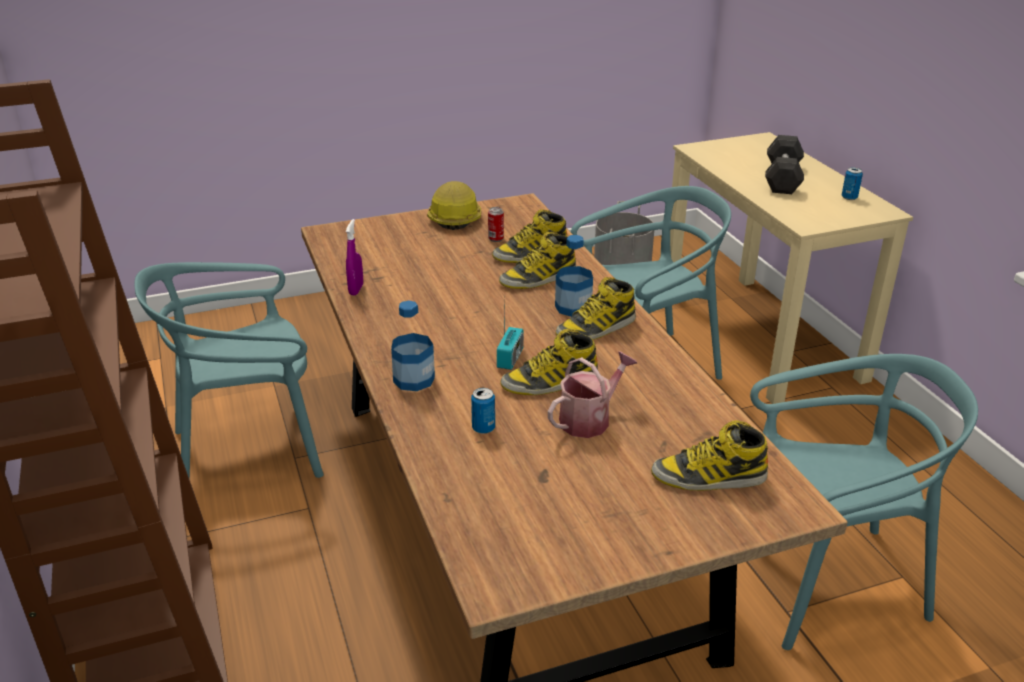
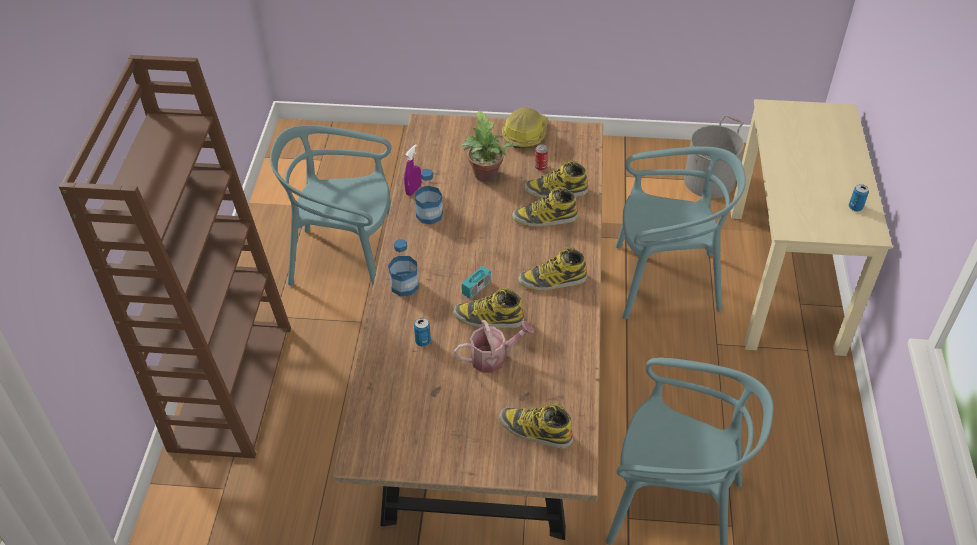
camera: 25 degrees right, 15 degrees up
(438, 259) = (486, 176): none -> potted plant
(573, 307) = (550, 255): bottle -> bottle (429, 215)
(782, 178) = (816, 167): grey dumbbell -> none

